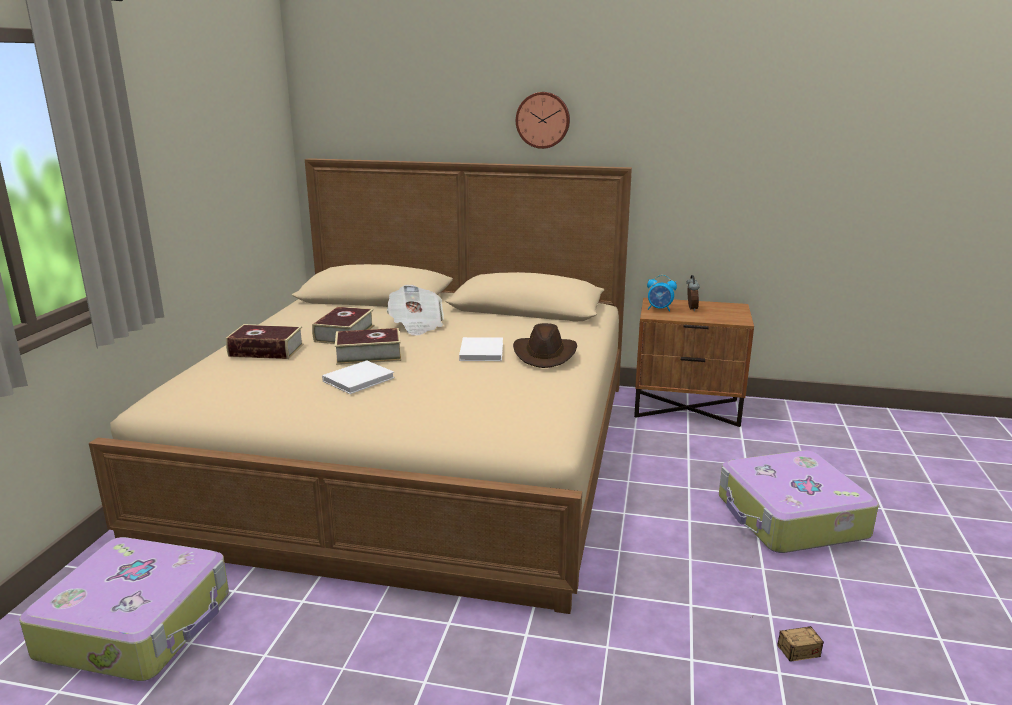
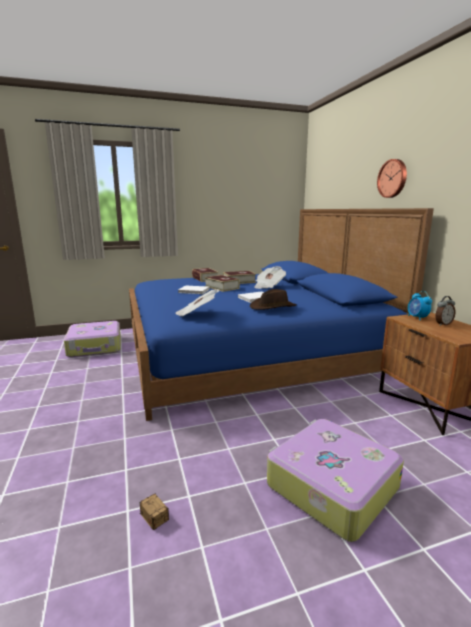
camera: 60 degrees right, 5 degrees down
(415, 452) = (248, 350): beige bed -> blue bed
(520, 408) = (196, 314): none -> newspaper

